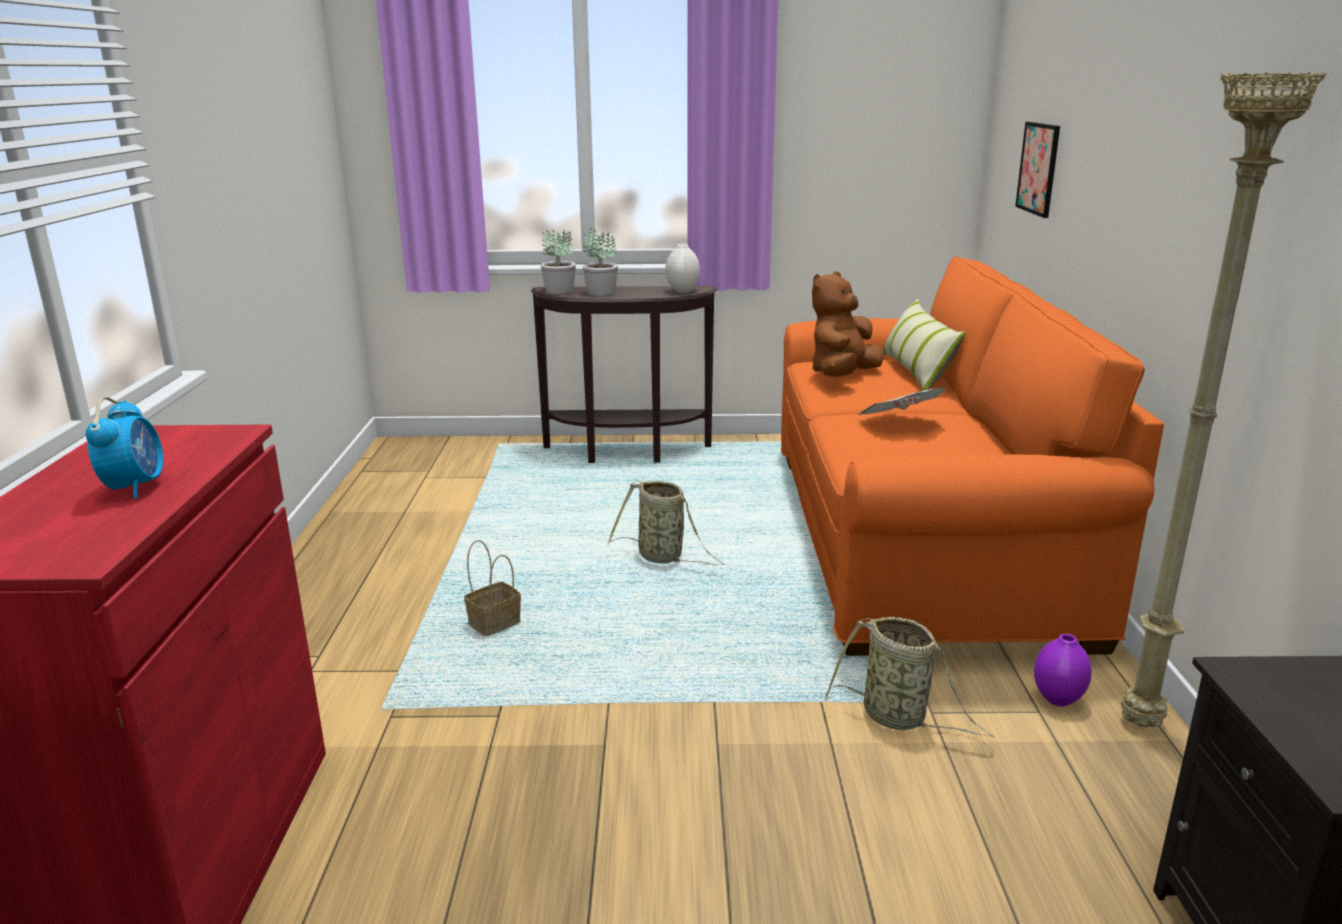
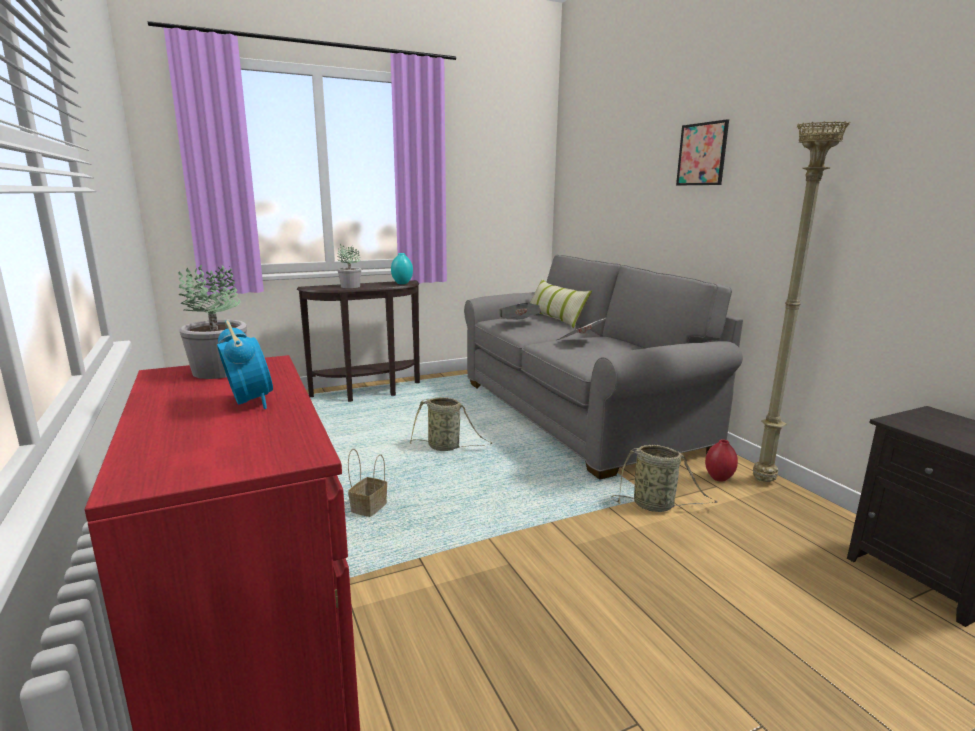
camera: 25 degrees left, 5 degrees down
(560, 291) = (320, 287): potted plant -> potted plant (220, 371)
(682, 291) = (402, 283): white vase -> turquoise vase
(842, 375) = (519, 324): brown plush toy -> newspaper
(915, 538) = (577, 413): orange sofa -> grey sofa
(1038, 168) = (605, 202): picture -> picture (702, 154)
(1058, 699) = (719, 478): purple vase -> red vase

